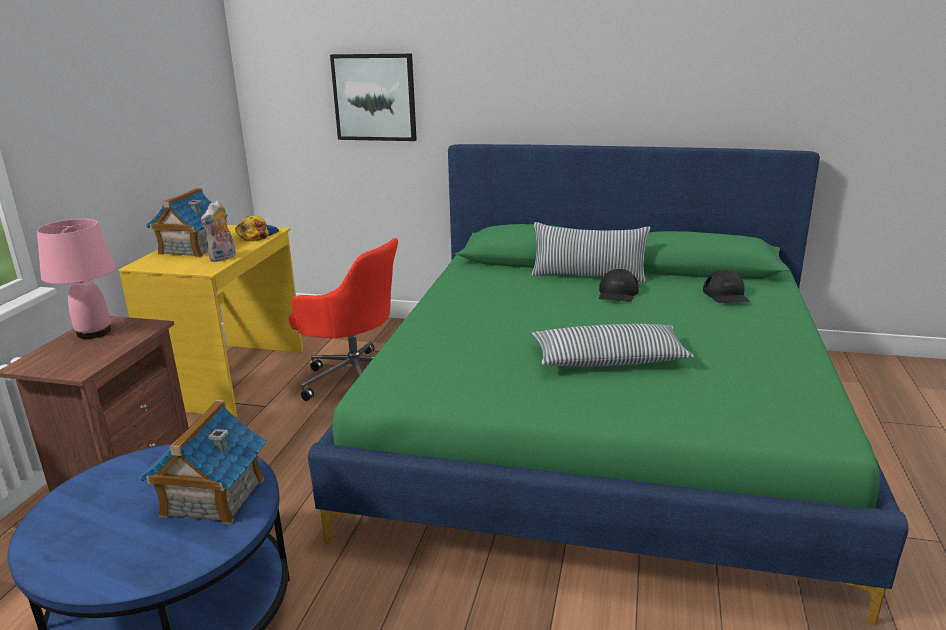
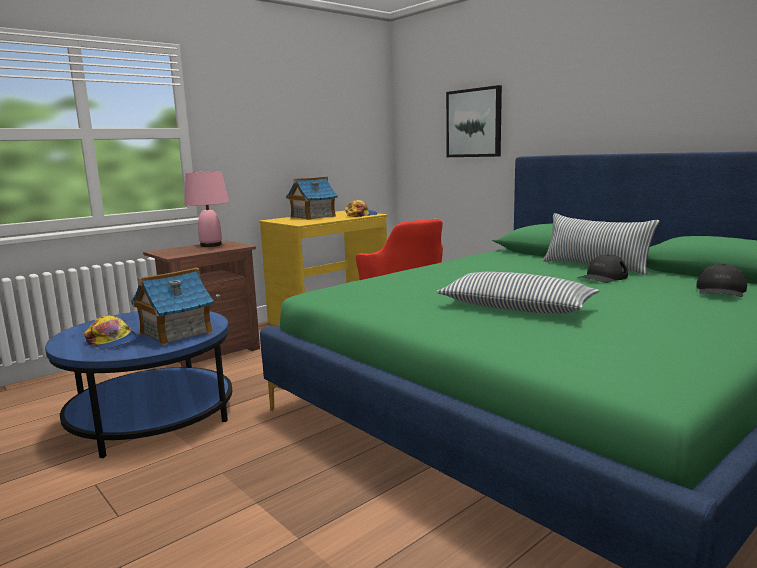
camera: 35 degrees right, 10 degrees down
(138, 545) = (112, 341): none -> cap
(223, 258) = (319, 221): plush toy -> none

